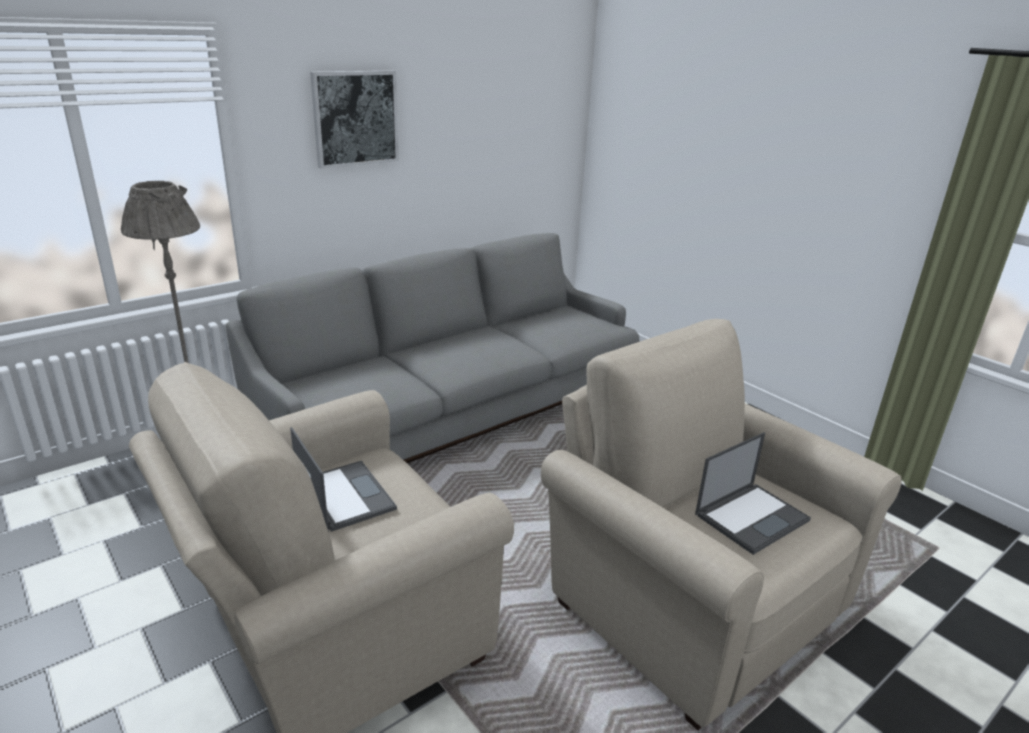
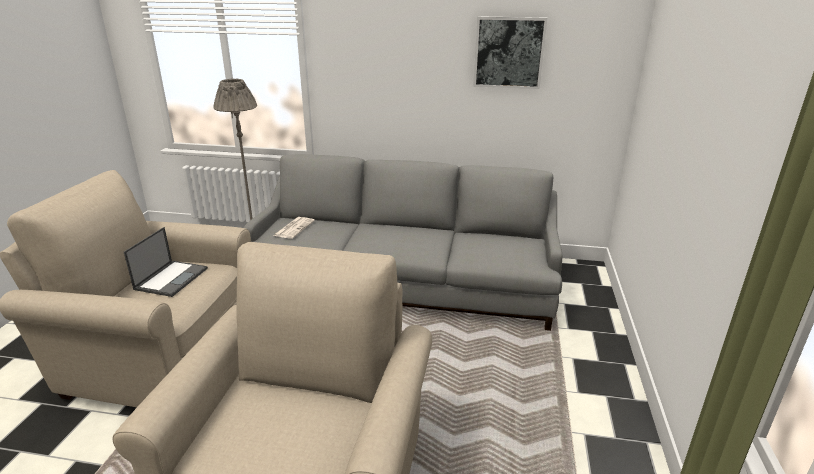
camera: 50 degrees right, 0 degrees up
(338, 385) = (294, 228): none -> newspaper
(355, 118) = (391, 54): picture -> picture (509, 52)
(752, 517) = (297, 430): laptop -> none

